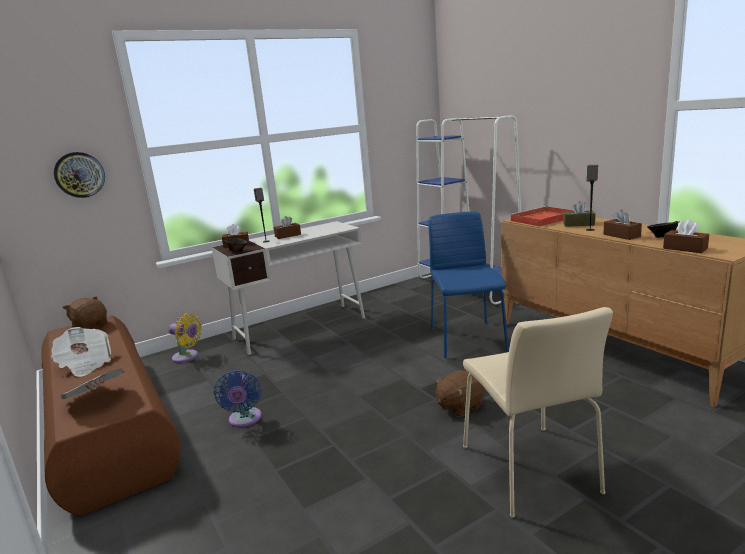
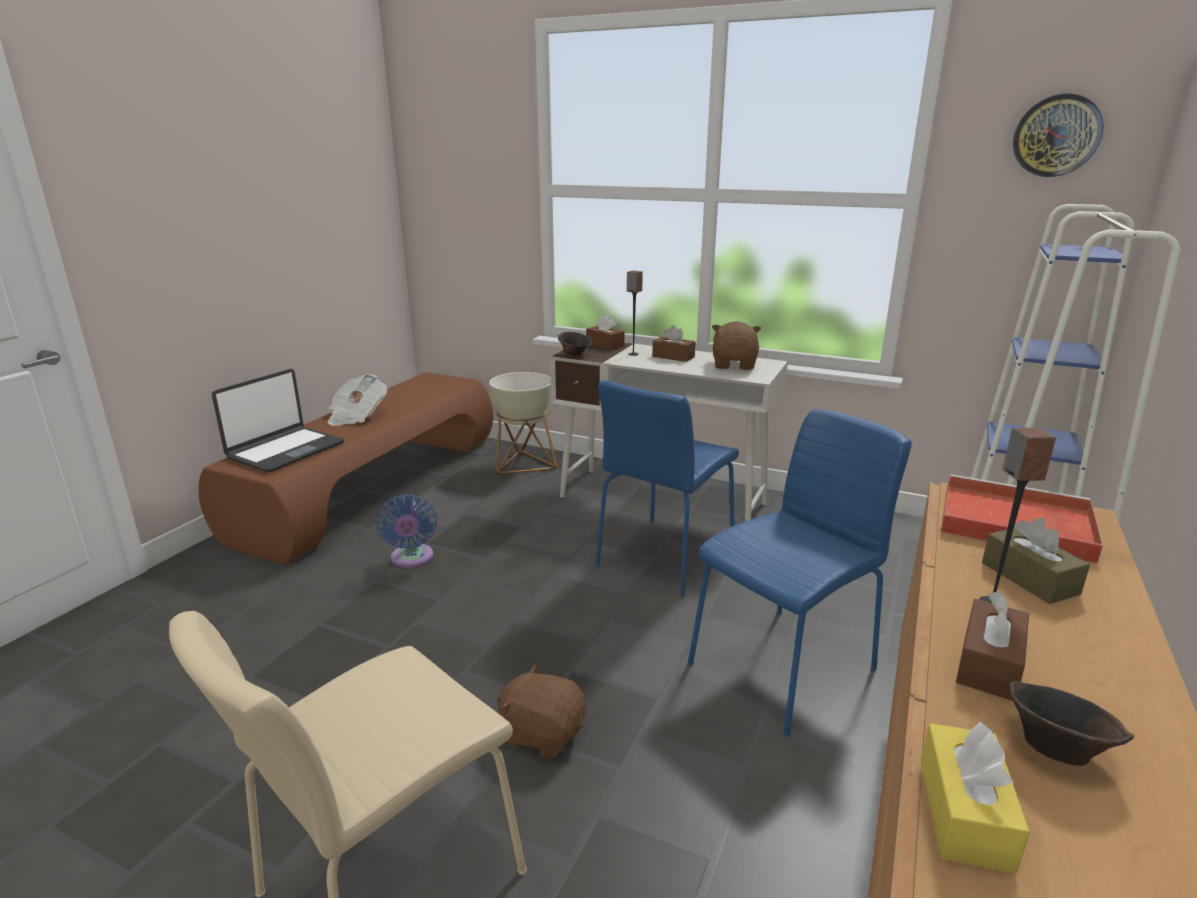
camera: 55 degrees right, 5 degrees up
(79, 175) = (478, 206): wall clock -> wall clock (1056, 136)
(91, 326) = (445, 382): brown plush toy -> brown plush toy (734, 365)
(97, 399) = (285, 450): newspaper -> laptop
(187, 357) = (525, 464): yellow fan -> planter
(245, 420) = (411, 559): blue fan -> blue fan turned 60 degrees counterclockwise
(355, 342) = (663, 558): none -> blue chair
(685, 248) = (964, 813): brown tissue box -> yellow tissue box

